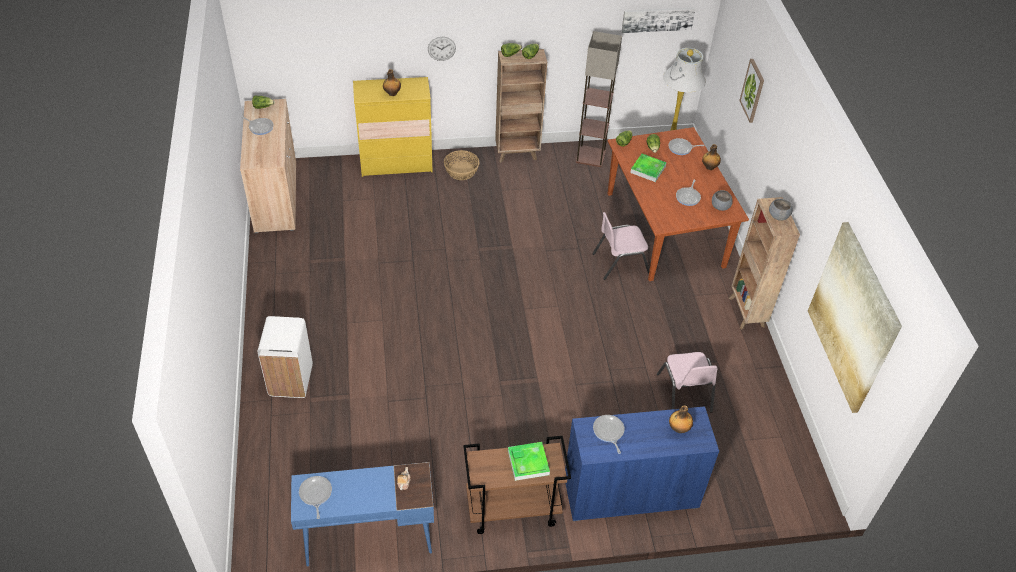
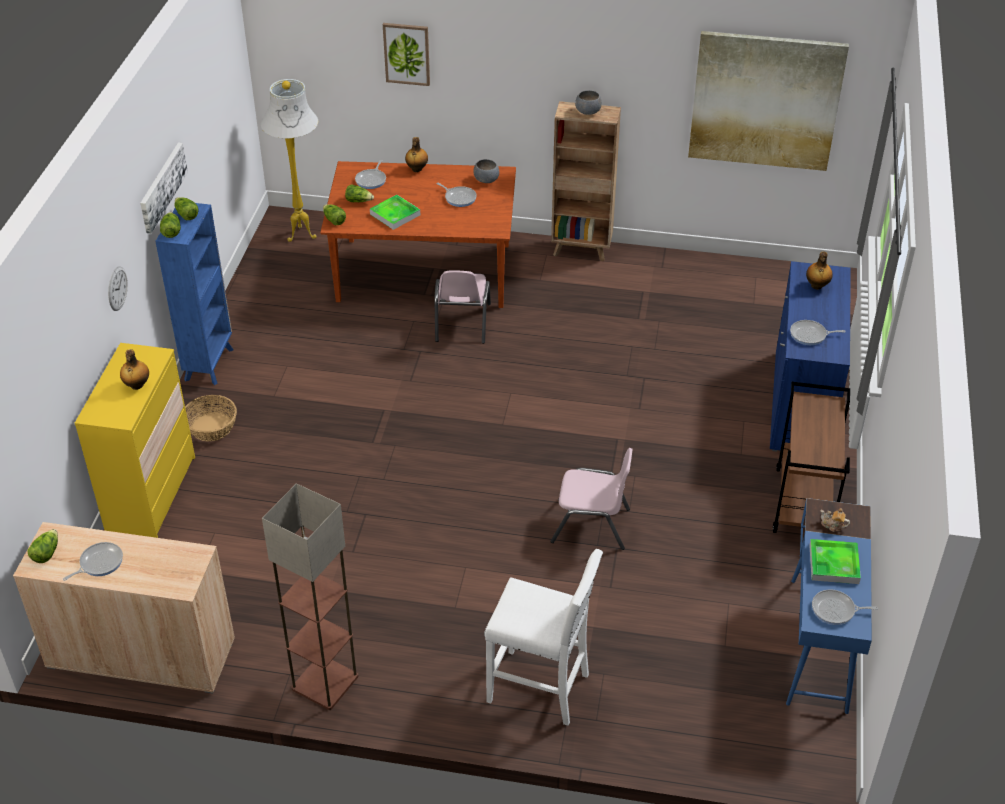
camera: 70 degrees left, 5 degrees down
(290, 381) = (540, 688): white trash can -> white stool
(517, 154) = (210, 363): brown bookcase -> blue bookcase
(528, 462) = (816, 421): tray -> tray (834, 564)
(590, 157) = (258, 299): floor lamp -> floor lamp (325, 683)
(657, 19) = (221, 81): picture -> picture (162, 187)
(684, 393) = (679, 327): pink chair -> pink chair (591, 525)

